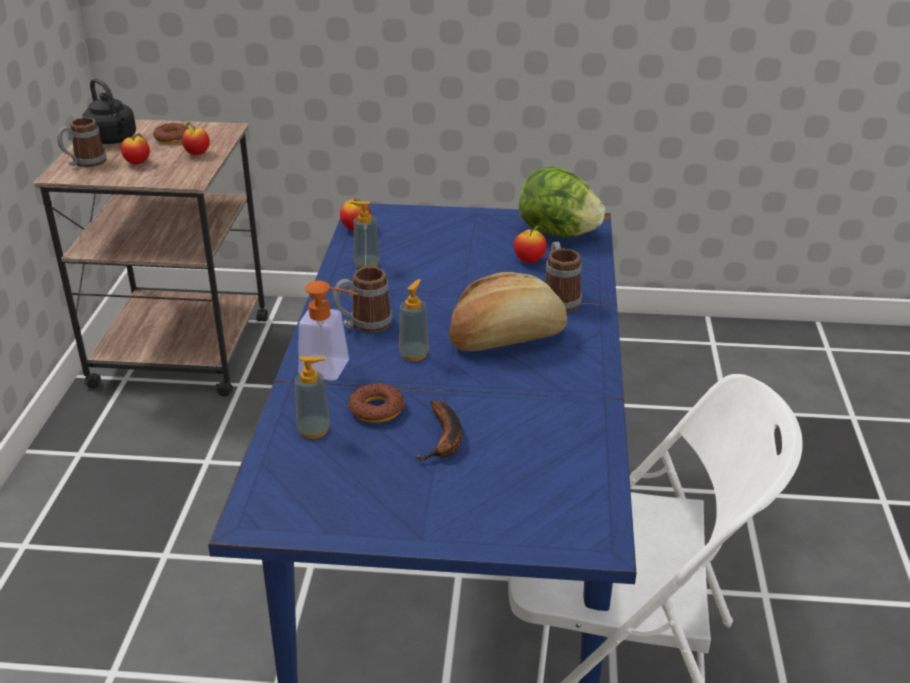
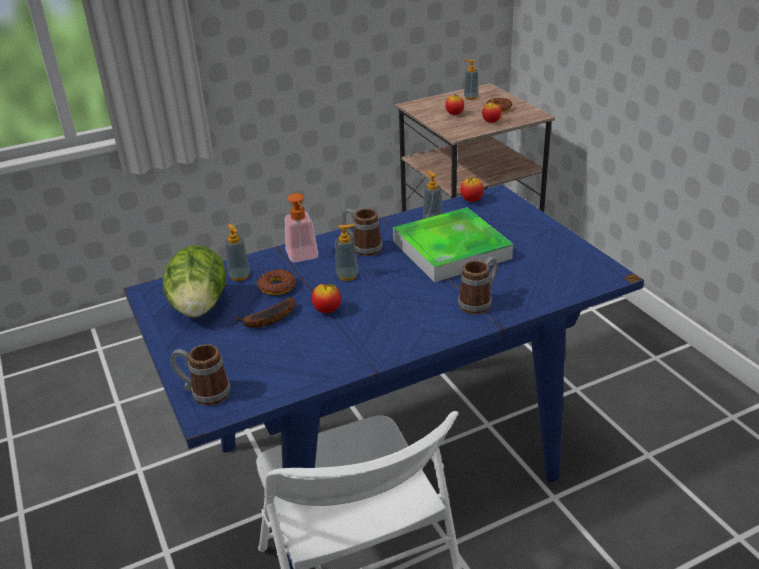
camera: 60 degrees right, 0 degrees up
(85, 163) = (433, 104): mug -> mug (204, 392)
(113, 140) = (471, 97): black kettle -> soap dispenser
(442, 276) = (451, 250): none -> tray
(506, 338) = (403, 300): bread -> none
(529, 260) = (516, 272): apple -> apple (327, 310)
(558, 233) = (574, 269): lettuce -> lettuce (200, 307)

